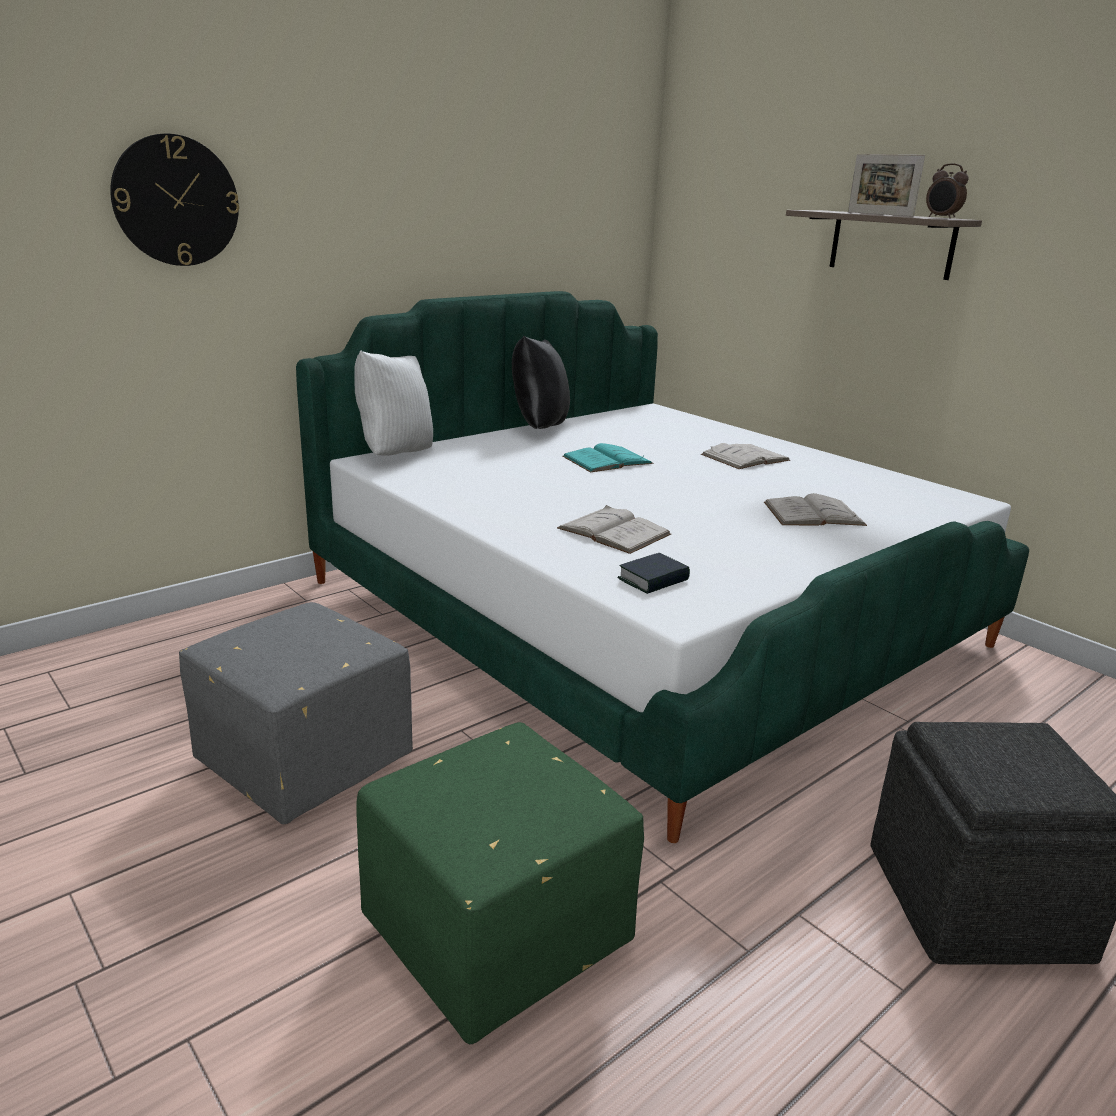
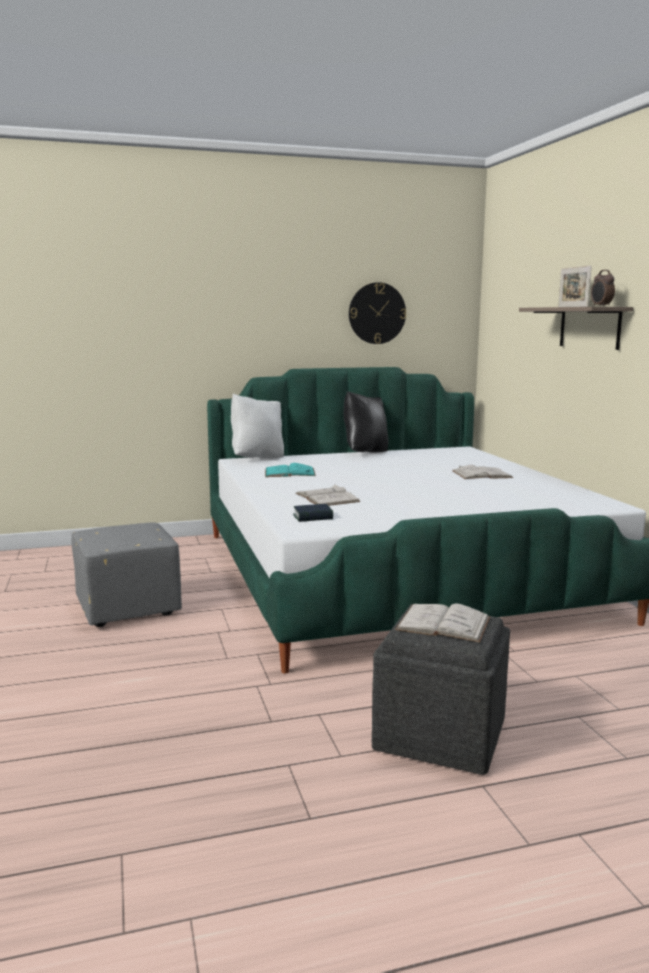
camera: 25 degrees right, 10 degrees down
(176, 201) = (147, 313): wall clock -> wall clock (377, 313)
(497, 938) = (148, 687): green ottoman -> none
(607, 460) = (382, 469): turquoise book -> turquoise book (290, 472)
(813, 514) = (475, 501): white book -> white book (443, 623)

